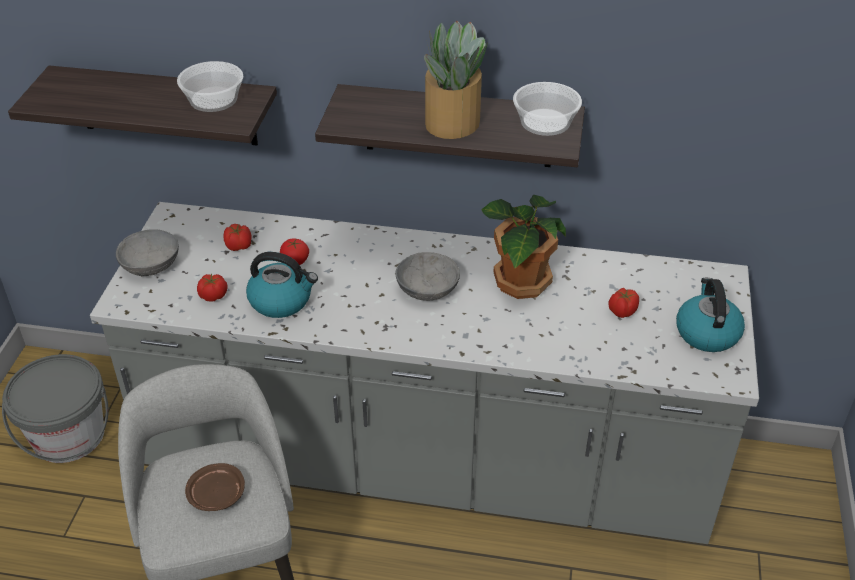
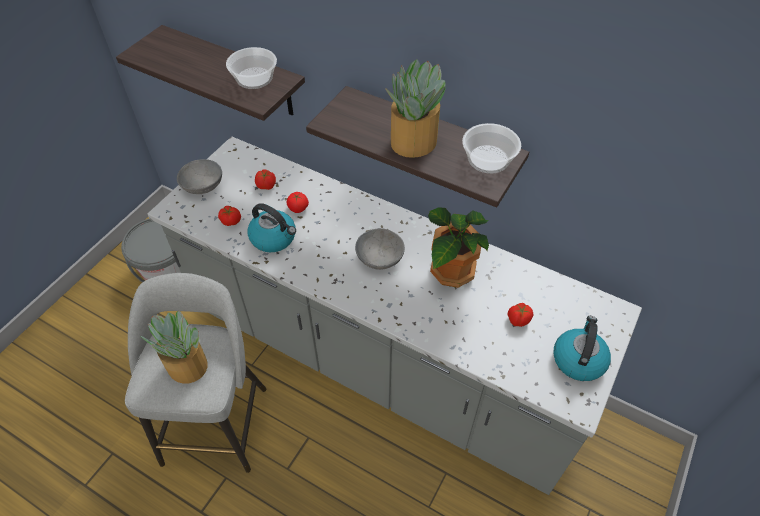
camera: 20 degrees right, 10 degrees up
(216, 495) = (187, 366): brown plate -> potted plant

